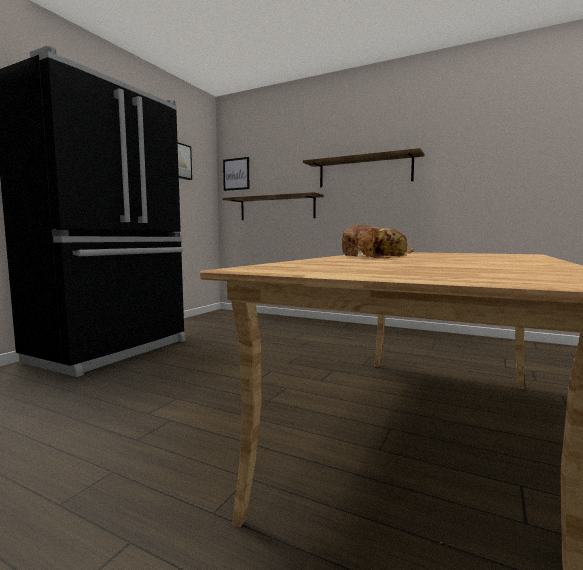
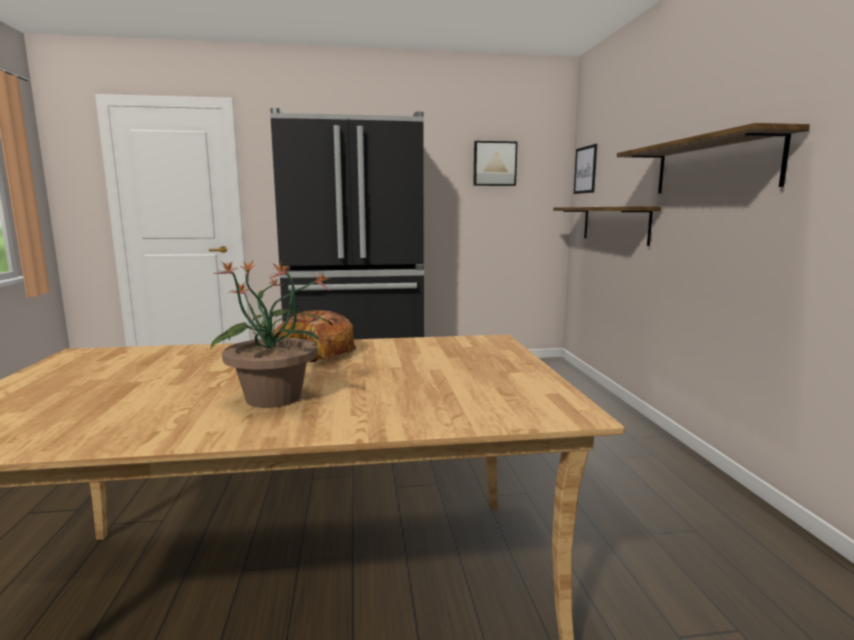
camera: 55 degrees right, 5 degrees up
(481, 260) = (275, 398): none -> potted plant

